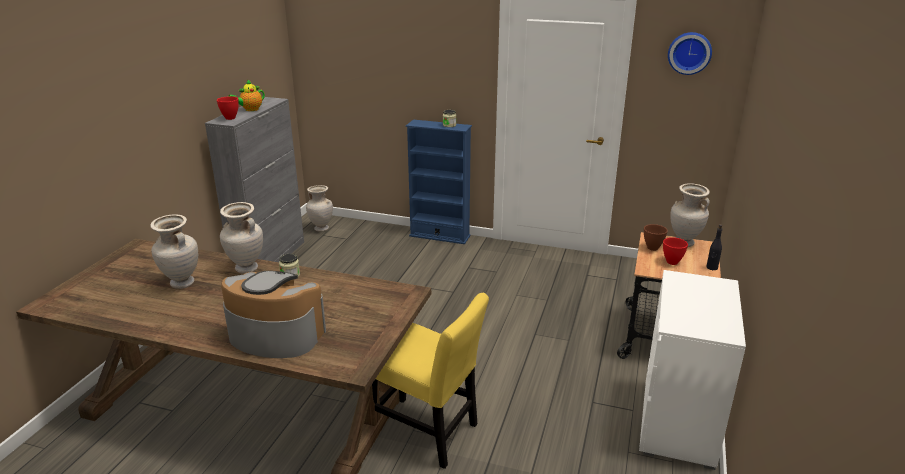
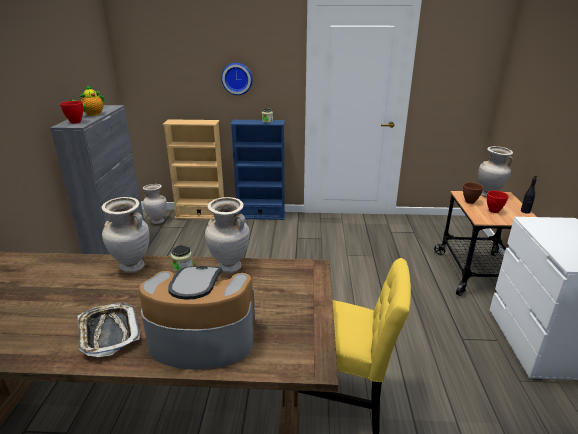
camera: 15 degrees left, 0 degrees up
(181, 284) = (64, 294): beige vase -> beige vase (229, 268)
(205, 319) = (108, 332): none -> tray
(371, 227) = (201, 215): none -> beige bookcase
(689, 53) = (461, 47): wall clock -> wall clock (237, 78)

